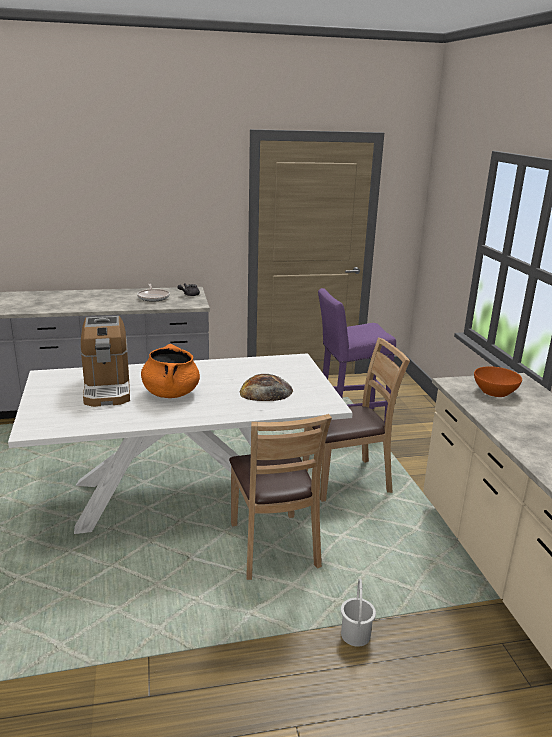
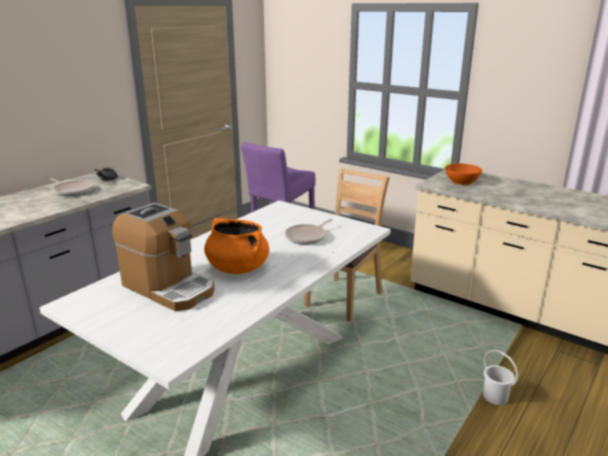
camera: 40 degrees left, 0 degrees up
(266, 391) = (307, 237): bread -> frying pan
(273, 546) = (366, 371): brown chair -> none

